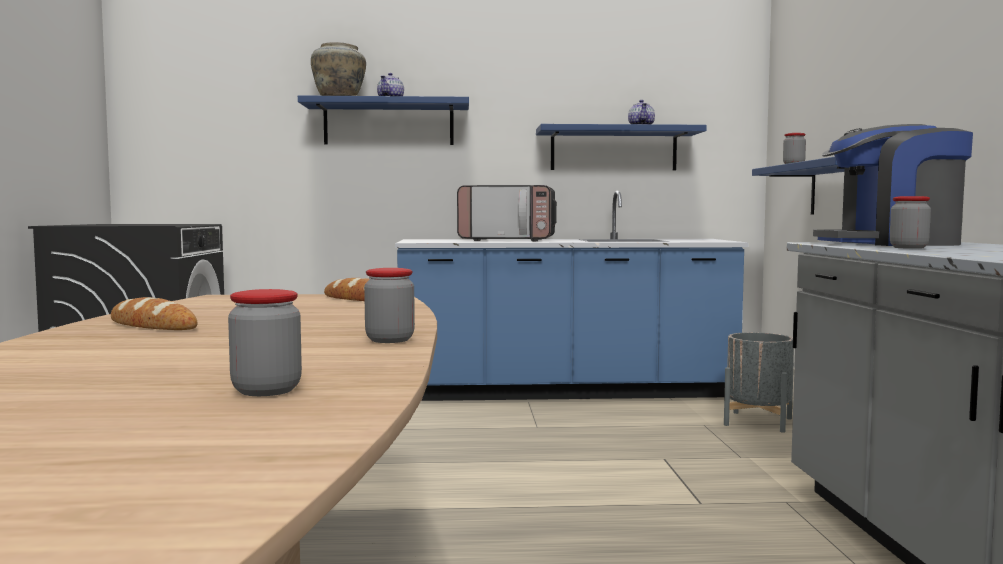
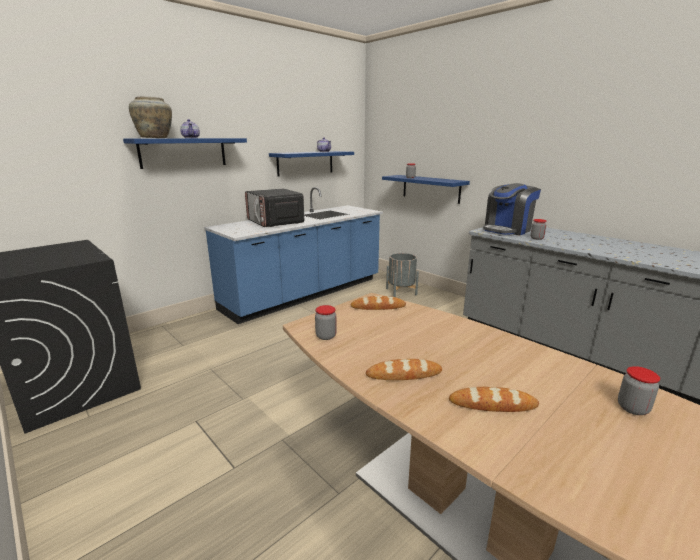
camera: 40 degrees left, 15 degrees up
(128, 351) = (492, 404): none -> bread
(390, 340) = (524, 347): jar -> jar (326, 336)
(508, 240) = (275, 222): microwave -> microwave turned 90 degrees clockwise

